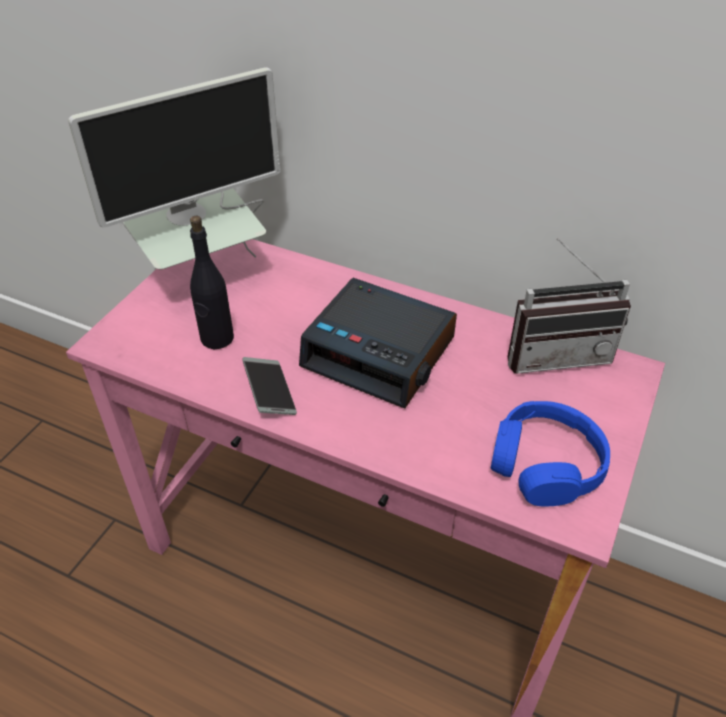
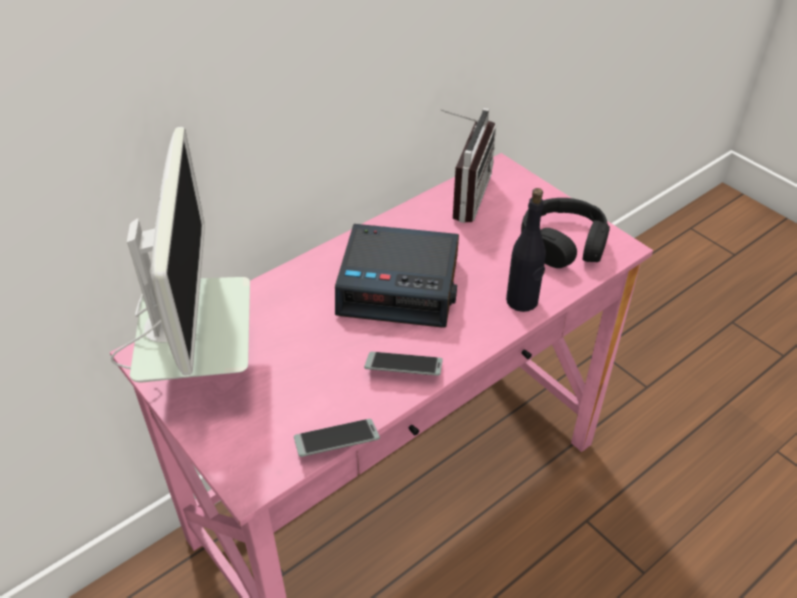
camera: 65 degrees left, 0 degrees up
(162, 377) = (336, 443): none -> phone
(217, 338) = (308, 387): black bottle -> black bottle (522, 301)
(380, 352) = (400, 285): alarm clock -> alarm clock turned 45 degrees clockwise
(545, 464) = (563, 243): blue headphones -> black headphones

